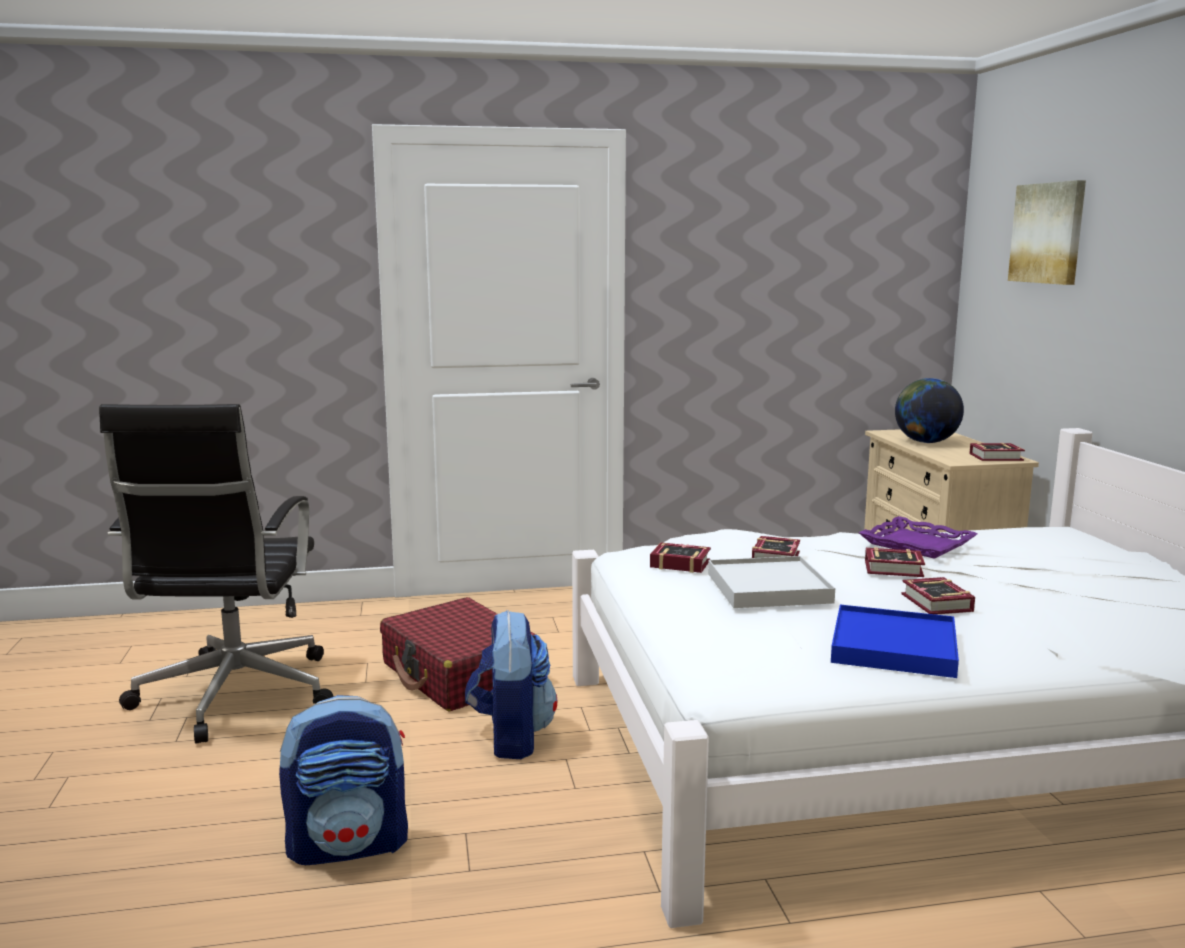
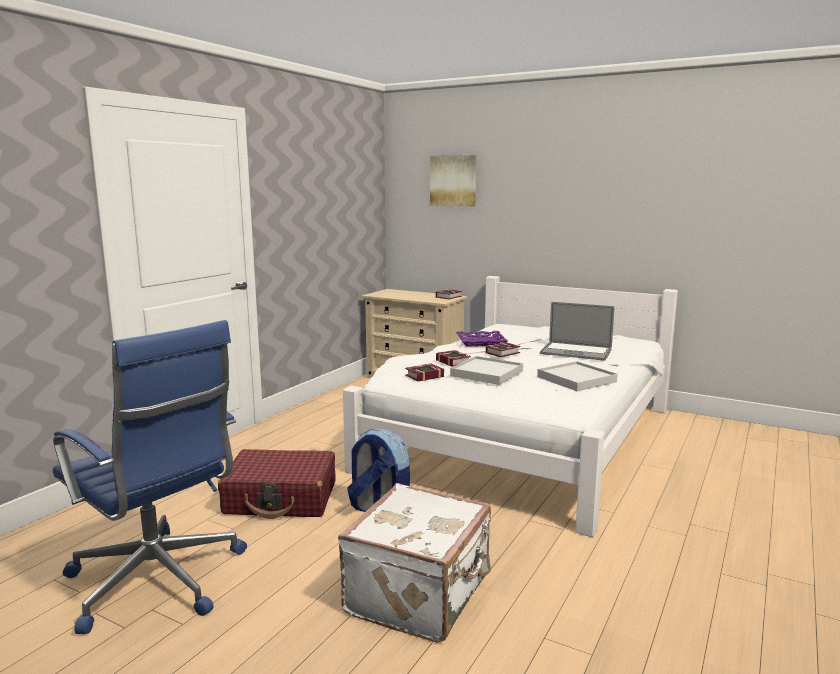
camera: 50 degrees left, 0 degrees up
(233, 697) = (158, 581): black office chair -> blue office chair
(349, 845) = (421, 595): backpack -> white suitcase
(894, 647) = (576, 379): blue tray -> white tray
(925, 442) = (403, 296): globe -> none
(936, 604) = (549, 360): book -> none
(1040, 607) = (576, 352): none -> laptop

